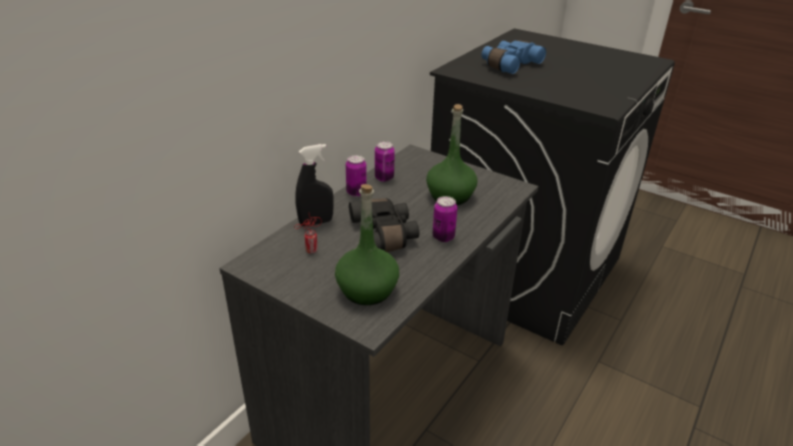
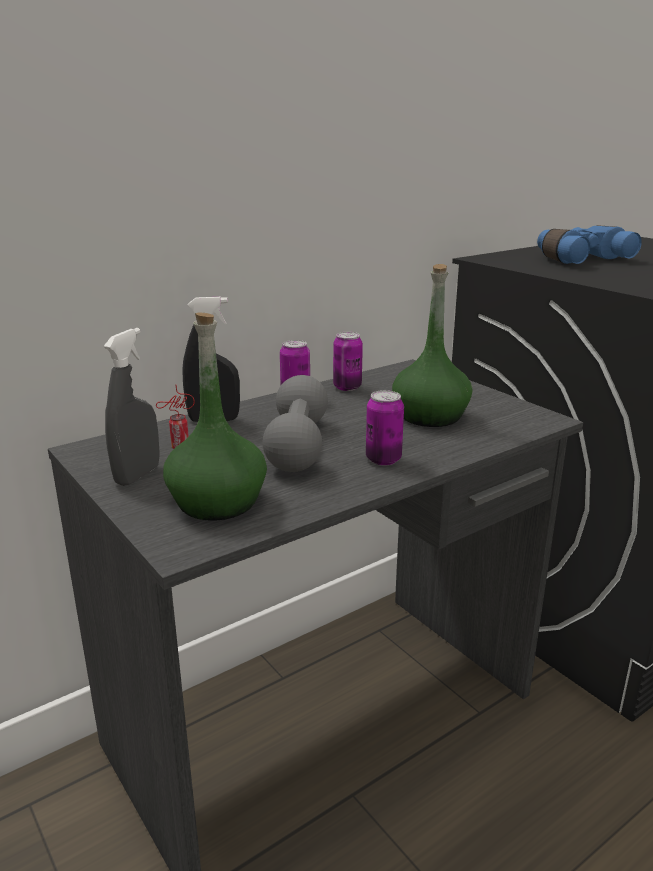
camera: 20 degrees right, 10 degrees down
(301, 279) = (137, 475): none -> grey spray bottle
(385, 235) = (297, 445): black binoculars -> grey dumbbell

